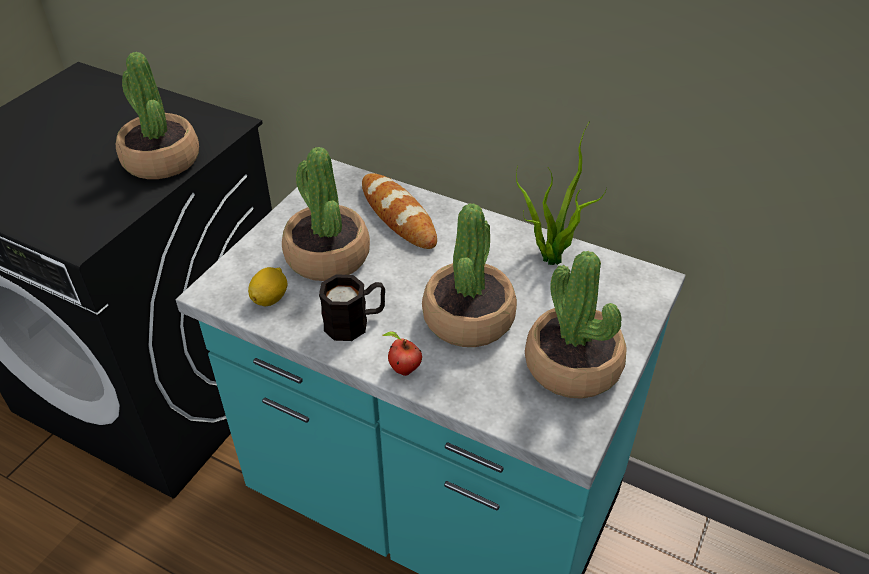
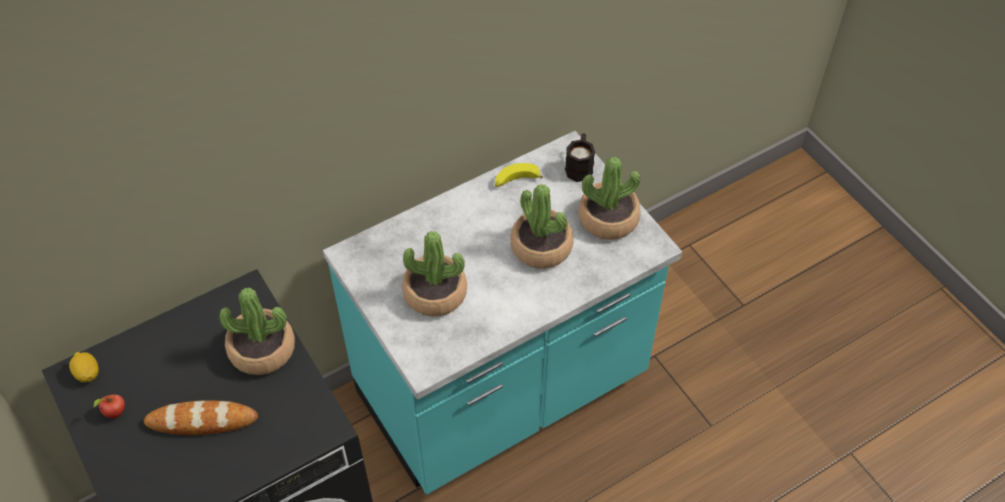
camera: 60 degrees left, 10 degrees up
(270, 298) = (454, 339): lemon -> lemon (87, 373)
(355, 322) = (507, 303): black mug -> black mug (579, 166)
(398, 215) = (421, 238): bread -> bread (202, 421)
(403, 369) = (561, 296): apple -> apple (115, 413)
(550, 255) = (516, 181): potted plant -> banana

